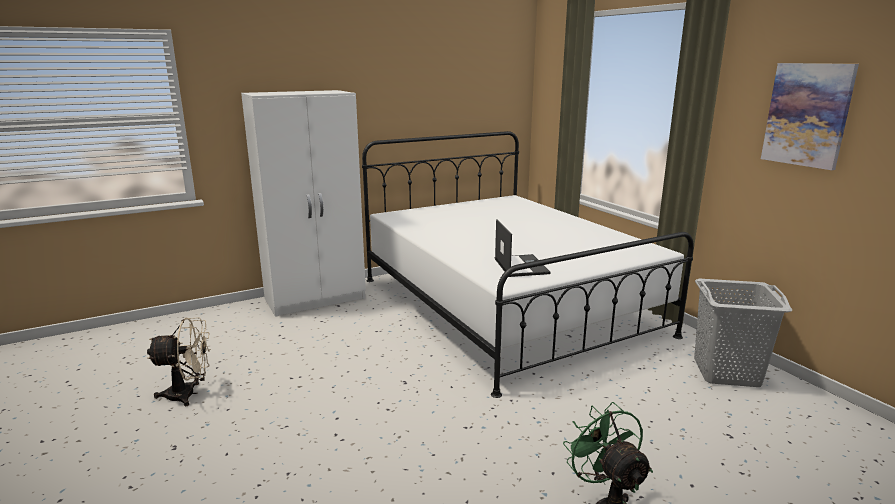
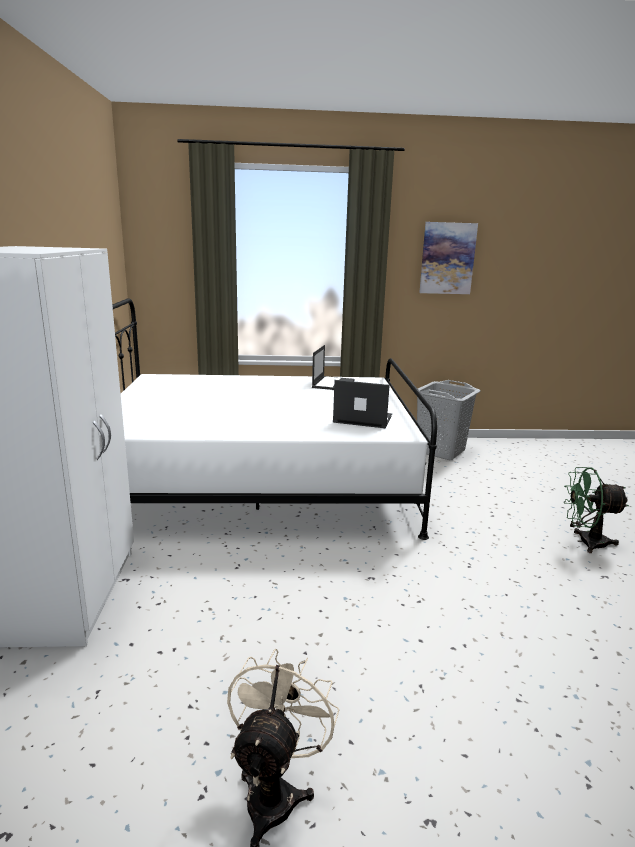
camera: 65 degrees left, 0 degrees up
(609, 241) = (333, 384): none -> laptop

